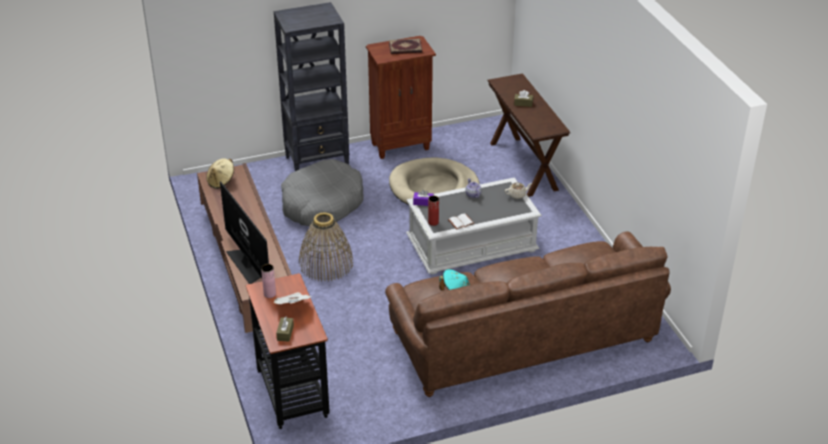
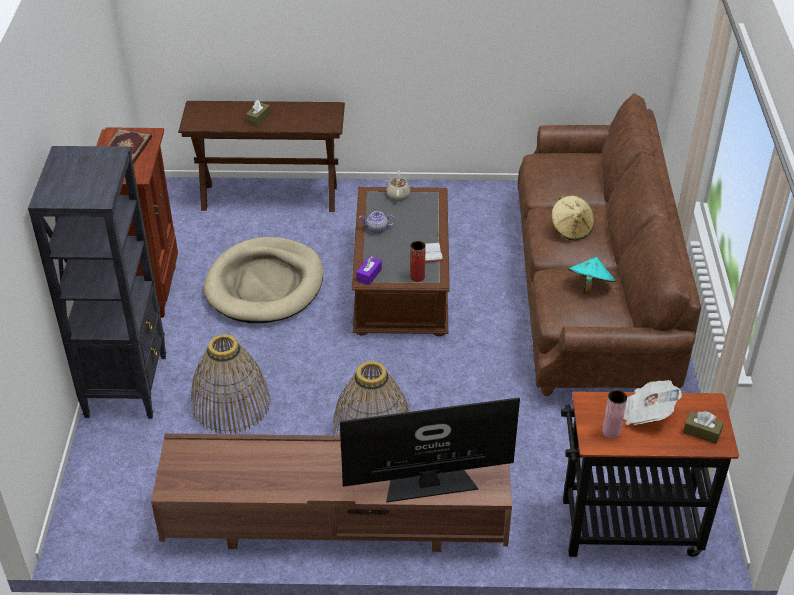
camera: 70 degrees left, 5 degrees up
(221, 181) = (196, 473): beige hat -> beige hat (571, 229)
(322, 204) = (230, 404): grey dog bed -> basket
(471, 244) = (401, 283): white coffee table -> brown coffee table

